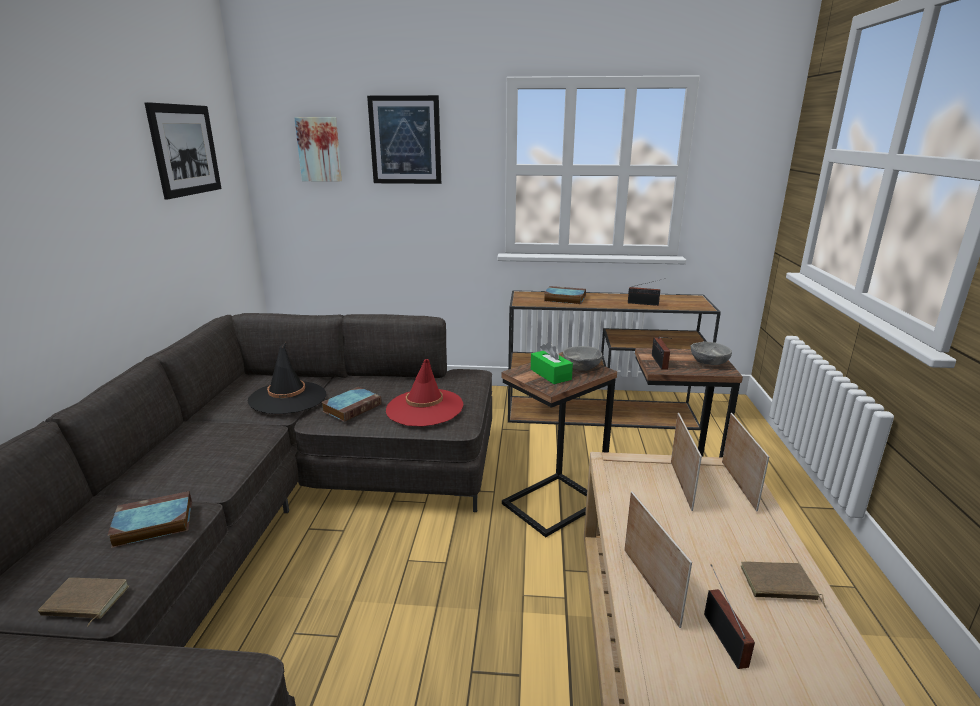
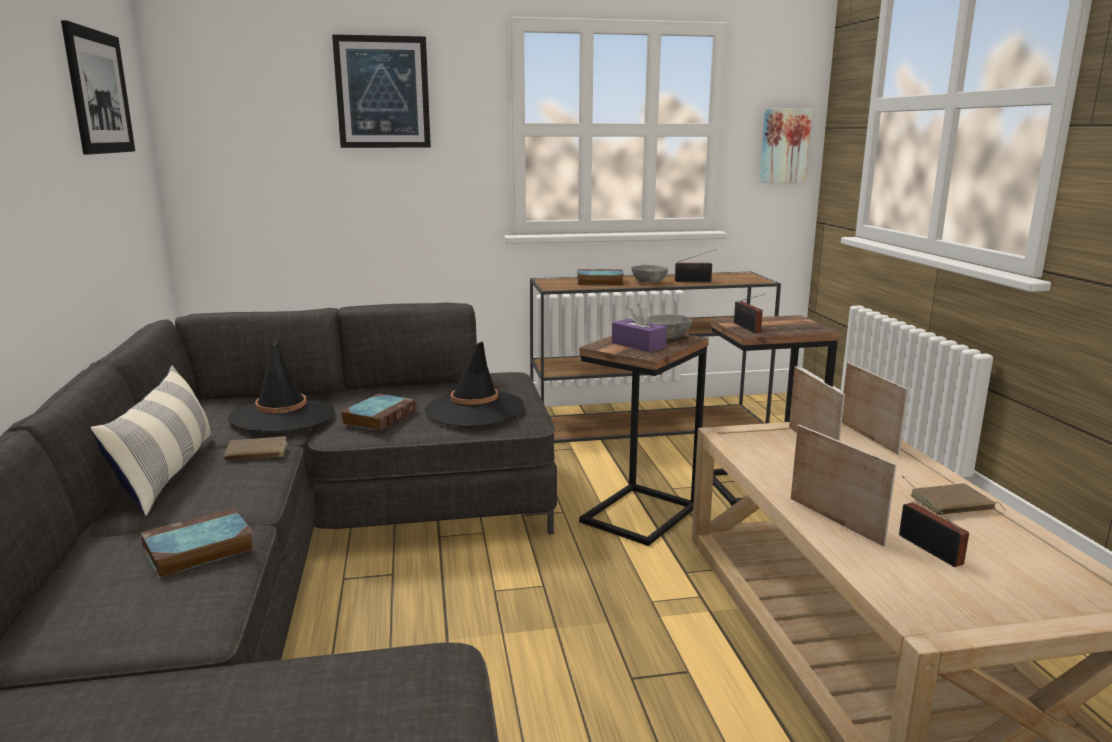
camera: 15 degrees left, 5 degrees down
(84, 603) = (168, 631): brown book -> brown book (256, 453)
(183, 443) = (168, 472): none -> pillow
(319, 149) = (264, 103): picture -> picture (783, 145)
(424, 408) = (474, 409): red hat -> black hat
(550, 374) = (638, 345): green tissue box -> purple tissue box
(708, 363) = (798, 325): grey bowl -> grey bowl (649, 282)

